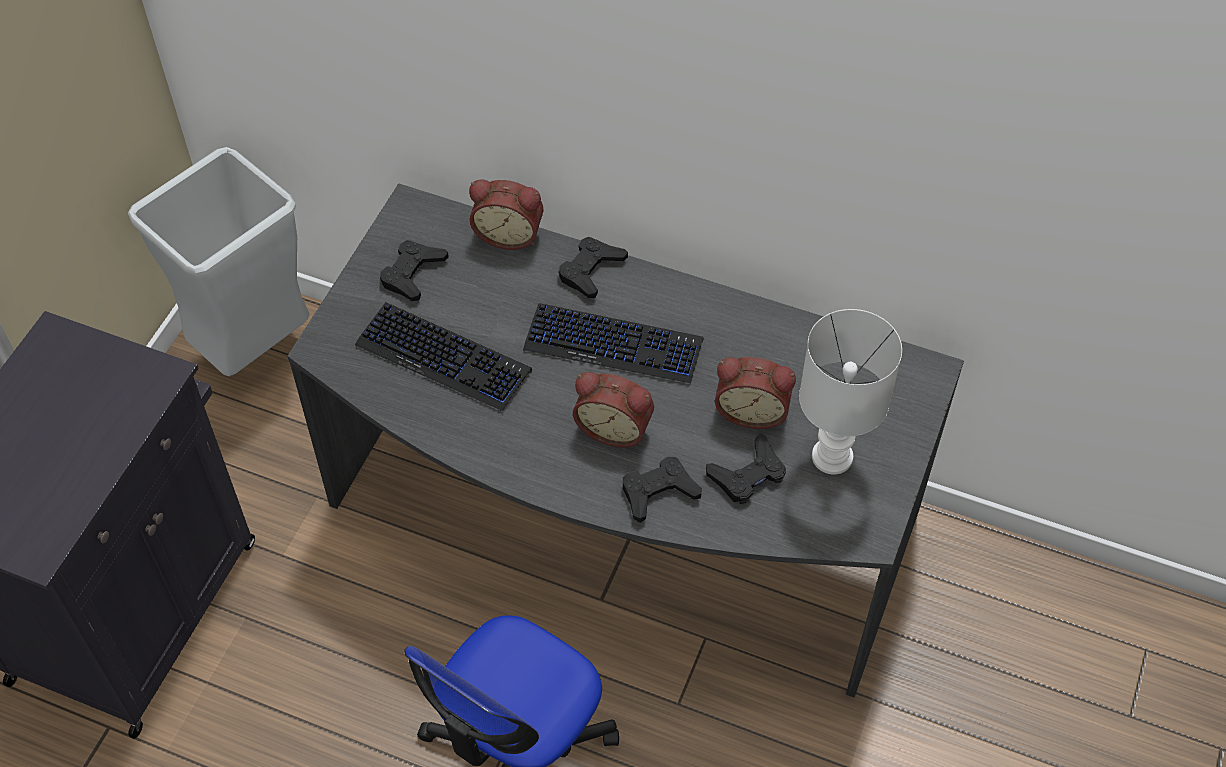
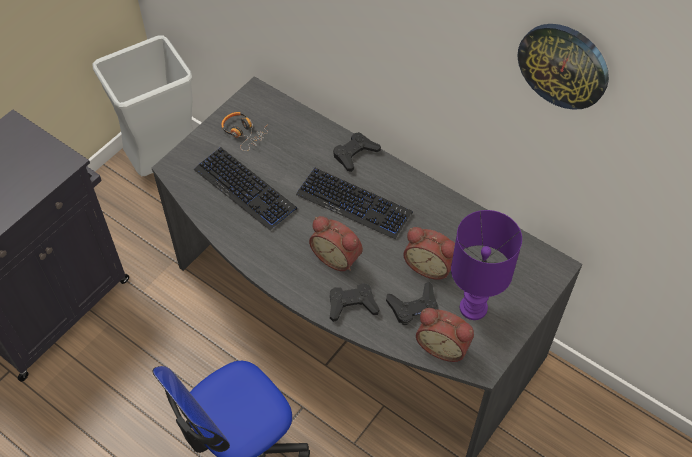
camera: 15 degrees right, 0 degrees up
(412, 274) = (244, 133): black game controller -> headphones
(509, 234) = (311, 120): alarm clock -> alarm clock (443, 345)
(832, 458) = (473, 309): white table lamp -> purple table lamp
(909, 85) = (563, 65): none -> wall clock

